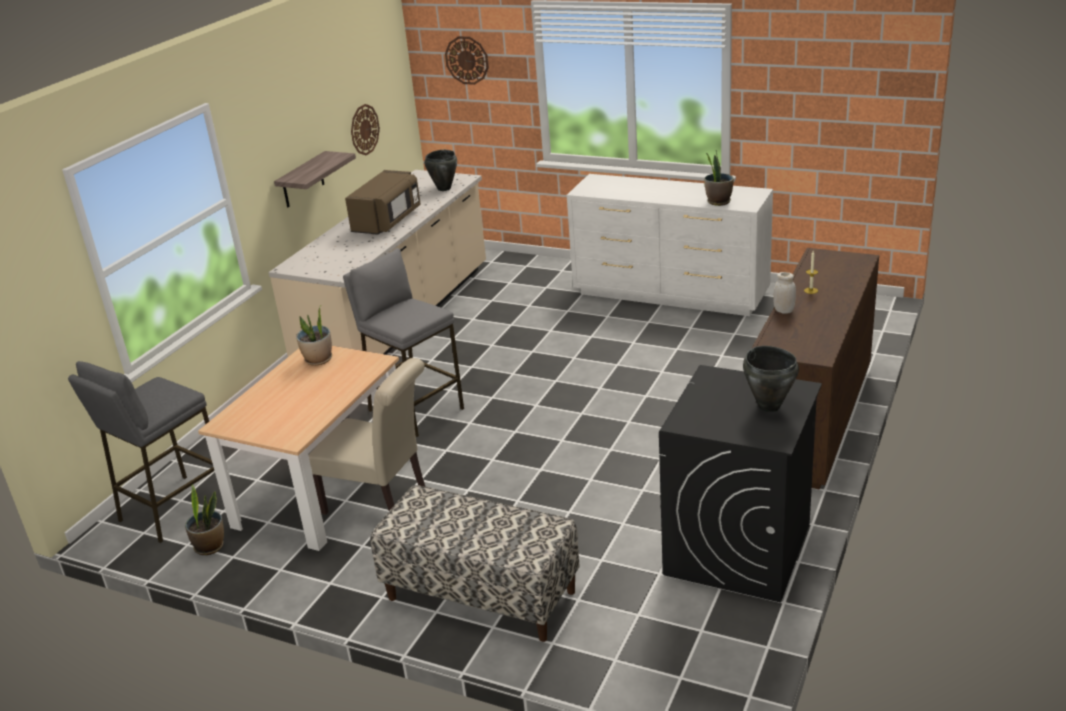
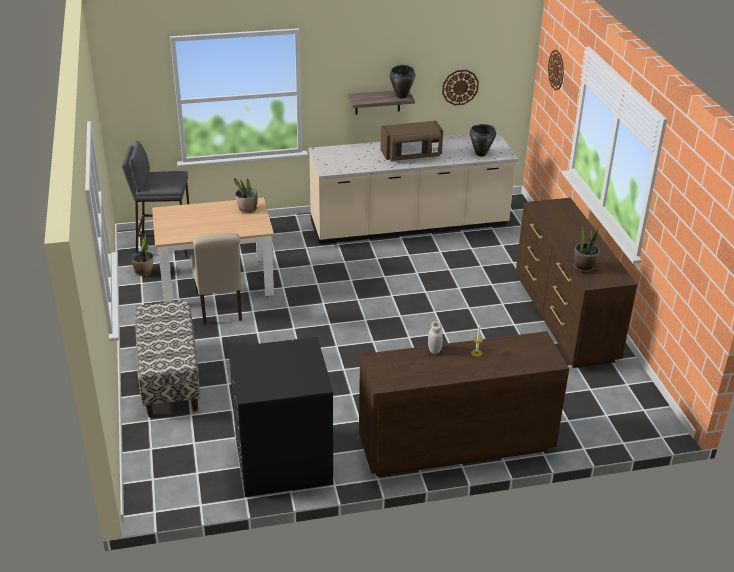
camera: 50 degrees right, 5 degrees up
(415, 410) = (318, 277): grey stool -> none
(671, 294) = (564, 319): white dresser -> brown dresser
(769, 406) = (286, 379): black cooking pot -> black cooking pot (401, 96)

